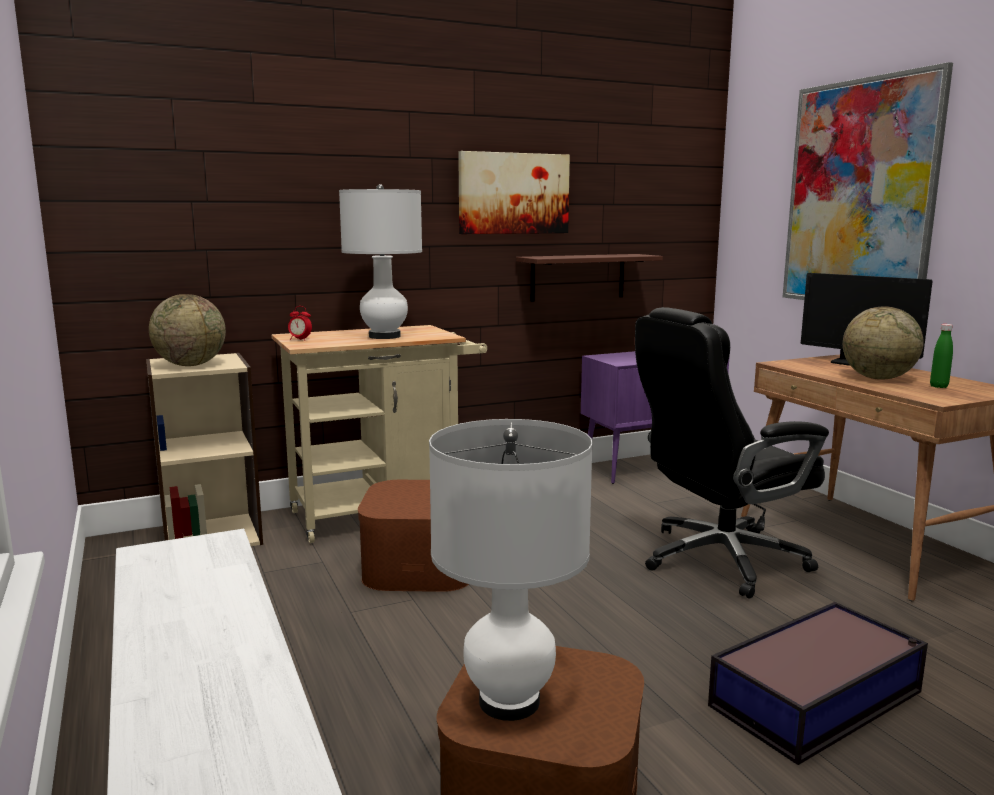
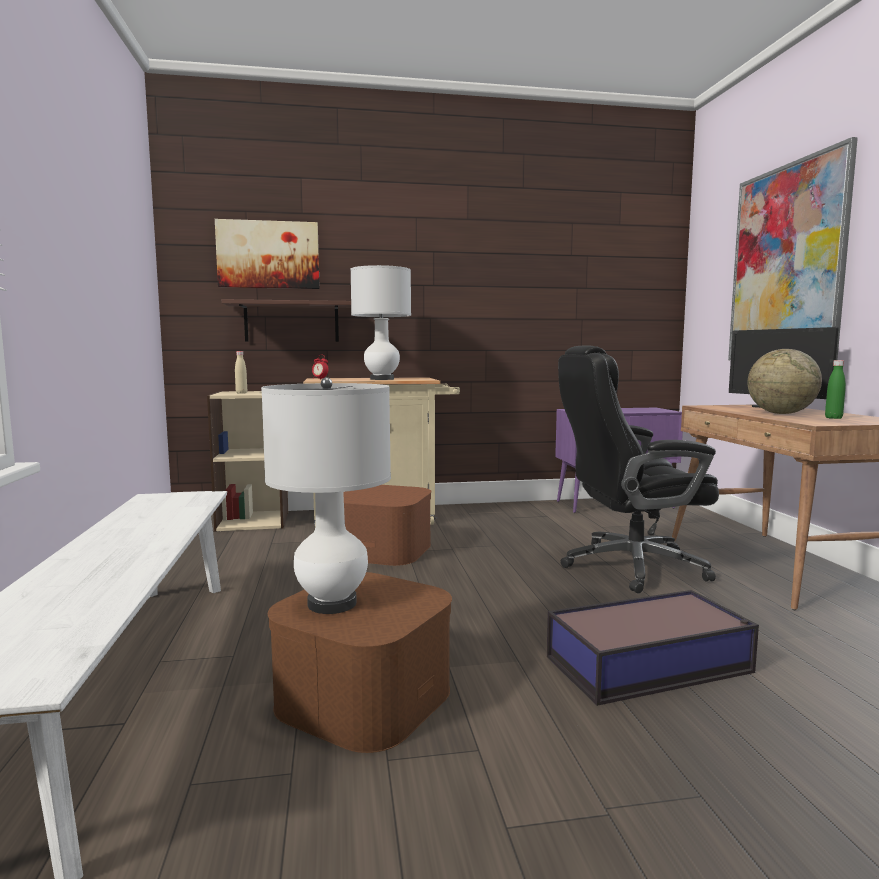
camera: 15 degrees right, 5 degrees down
(190, 365) = (241, 393): globe -> beige bottle
(513, 193) = (499, 278): picture -> picture (268, 255)
(578, 277) = (554, 345): shelf -> shelf (291, 322)

